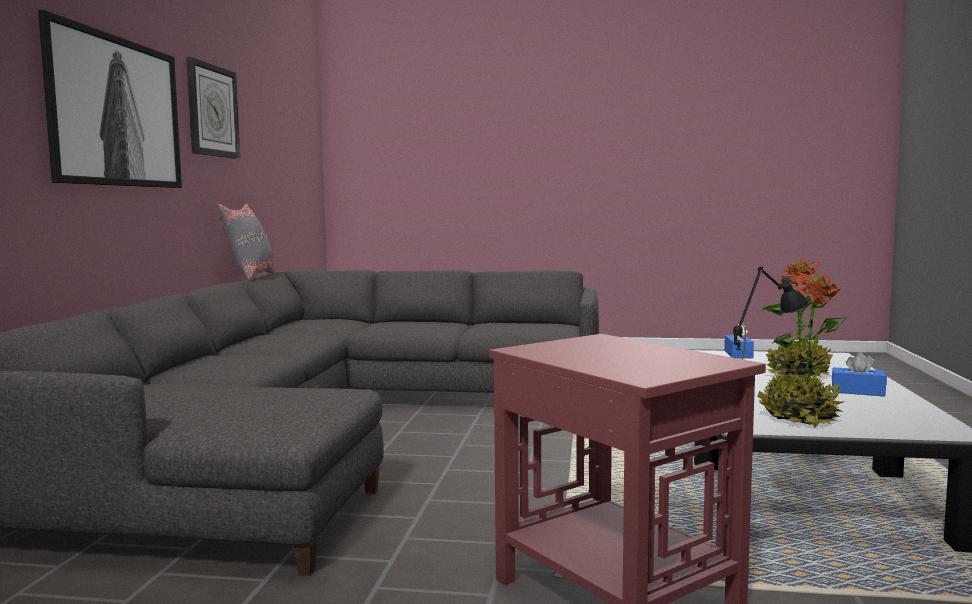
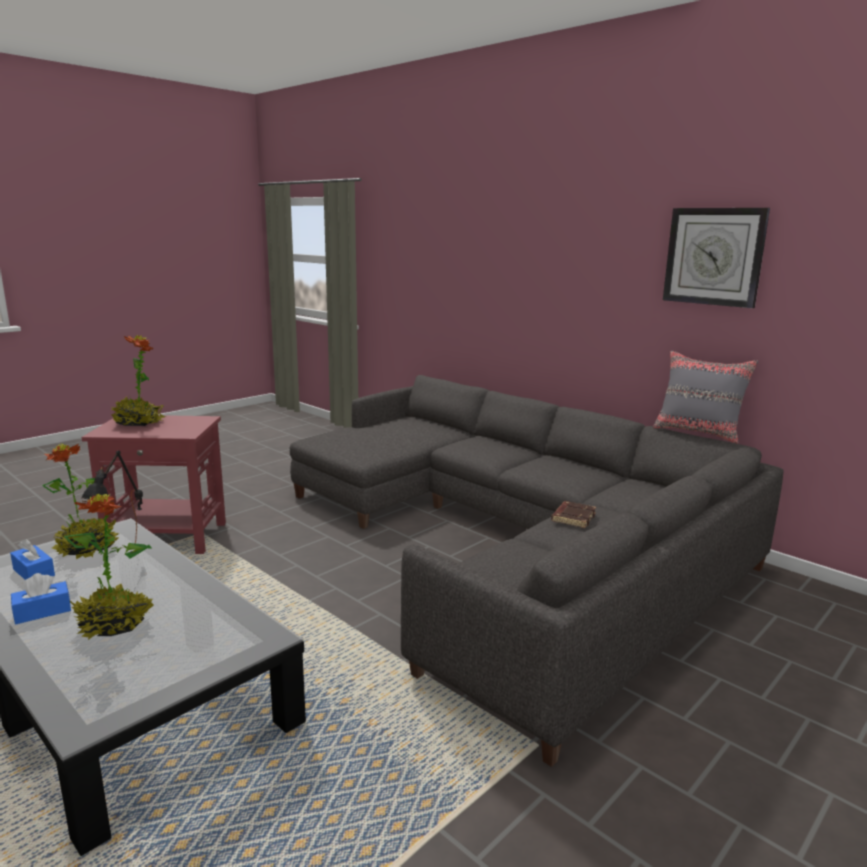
camera: 125 degrees right, 10 degrees up
(115, 112) = (571, 268): picture -> none
(406, 327) = (573, 518): none -> brown book
(639, 363) = (138, 423): none -> potted plant
(738, 354) = (219, 657): blue tissue box -> blue tissue box (34, 572)

